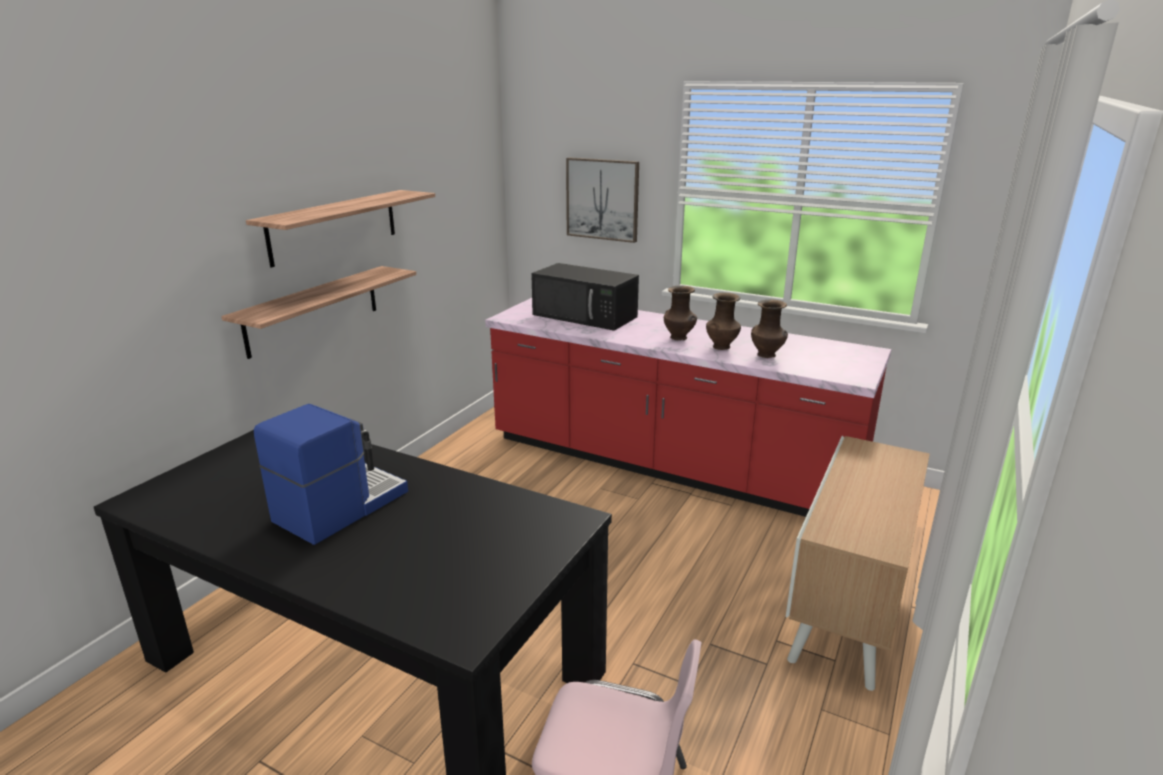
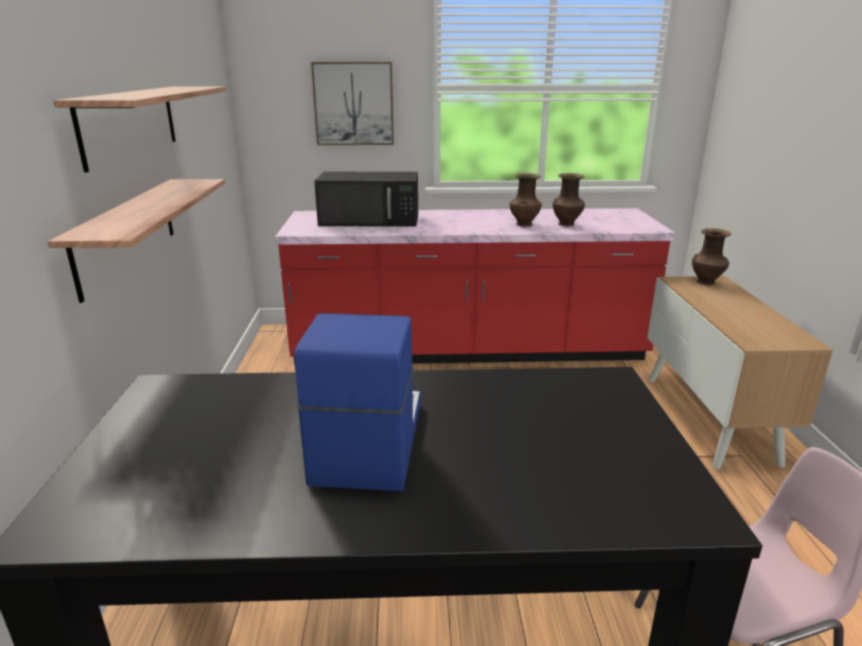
camera: 30 degrees left, 0 degrees up
(679, 338) = (480, 223): brown vase -> brown vase (706, 282)

